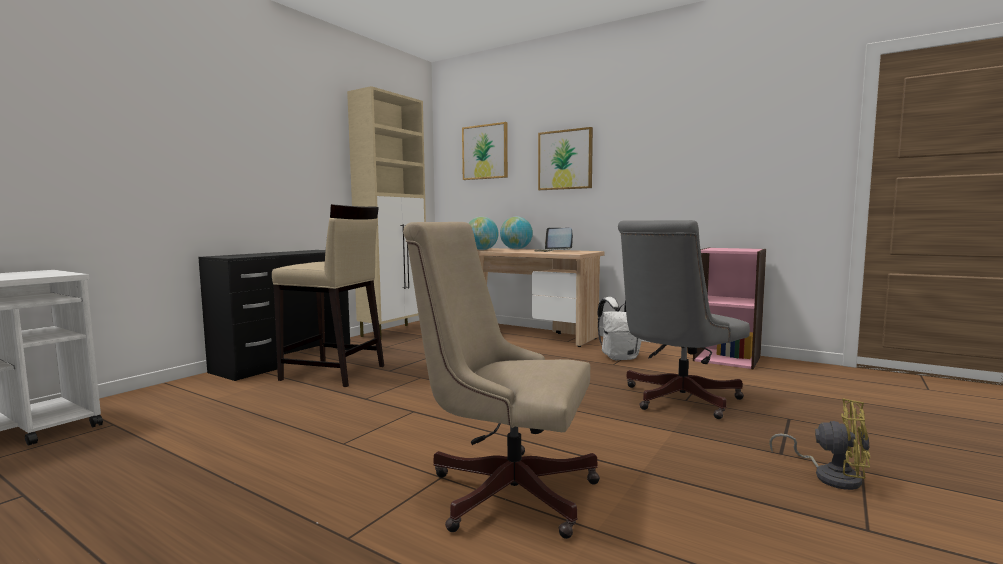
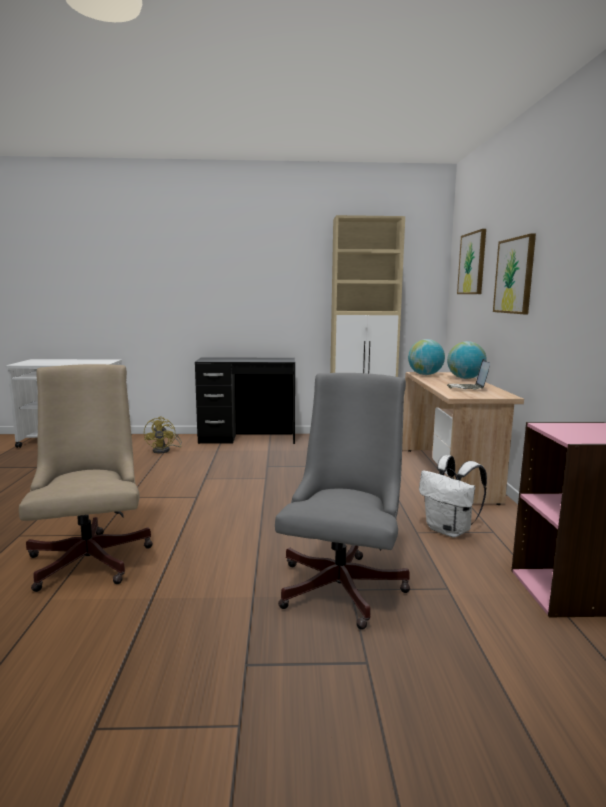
camera: 55 degrees right, 5 degrees up
(334, 373) = (241, 456): beige stool -> none
(675, 400) = (344, 583): grey office chair -> grey office chair turned 90 degrees clockwise
(830, 476) = (208, 701): yellow fan -> yellow fan (165, 450)

